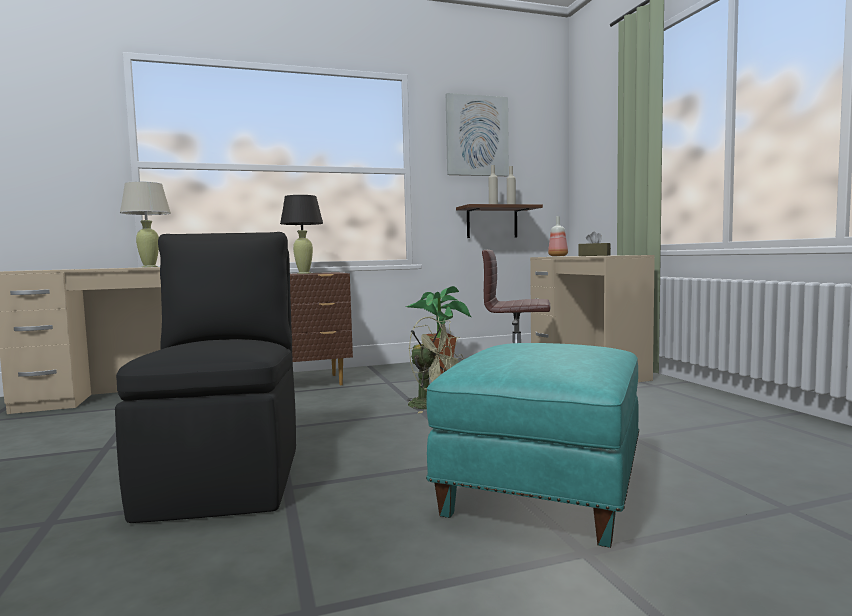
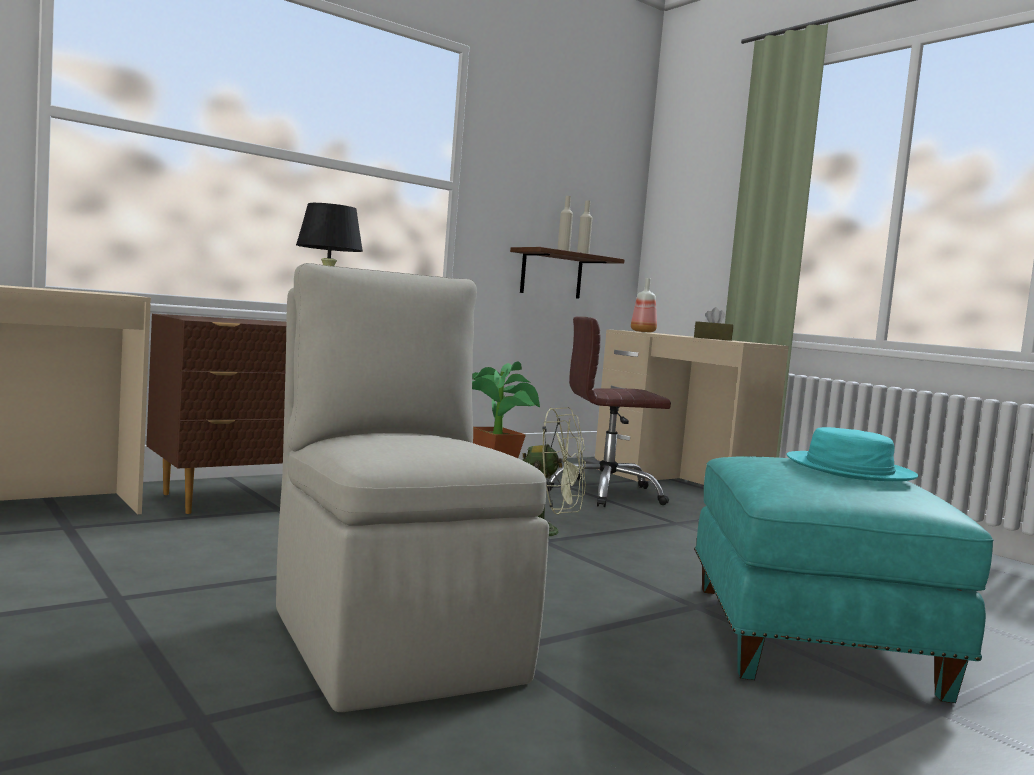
camera: 20 degrees left, 0 degrees up
(149, 267) = (84, 291): beige table lamp -> none
(226, 478) = (393, 641): black chair -> beige chair
(476, 136) = (545, 151): picture -> none
(559, 349) = (848, 469): none -> turquoise hat

